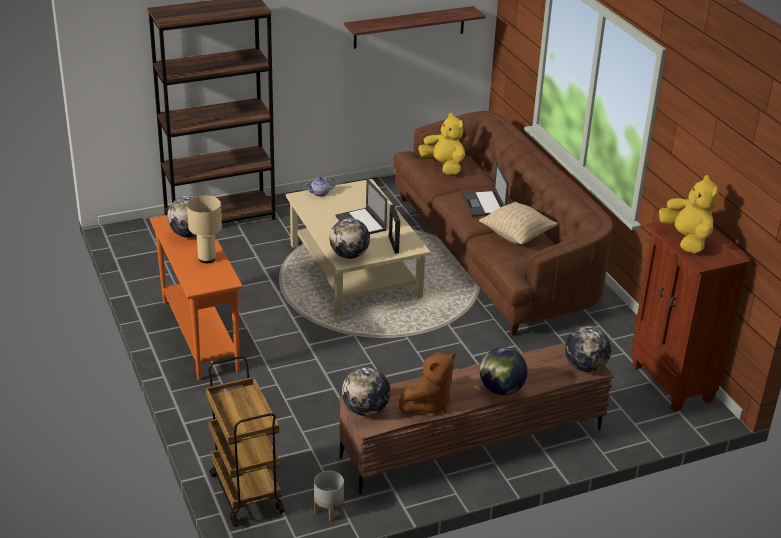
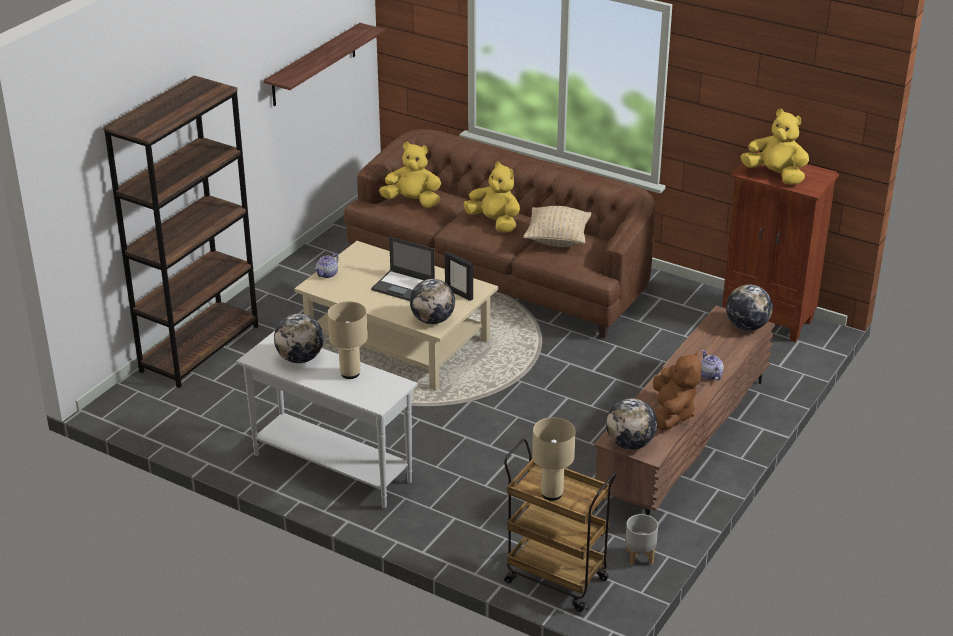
camera: 35 degrees left, 0 degrees up
(198, 335) = (330, 469): orange console table -> white console table
(233, 411) = (551, 494): none -> beige table lamp
(483, 204) = (495, 223): laptop -> yellow plush toy
(501, 389) = (709, 375): globe -> teapot

